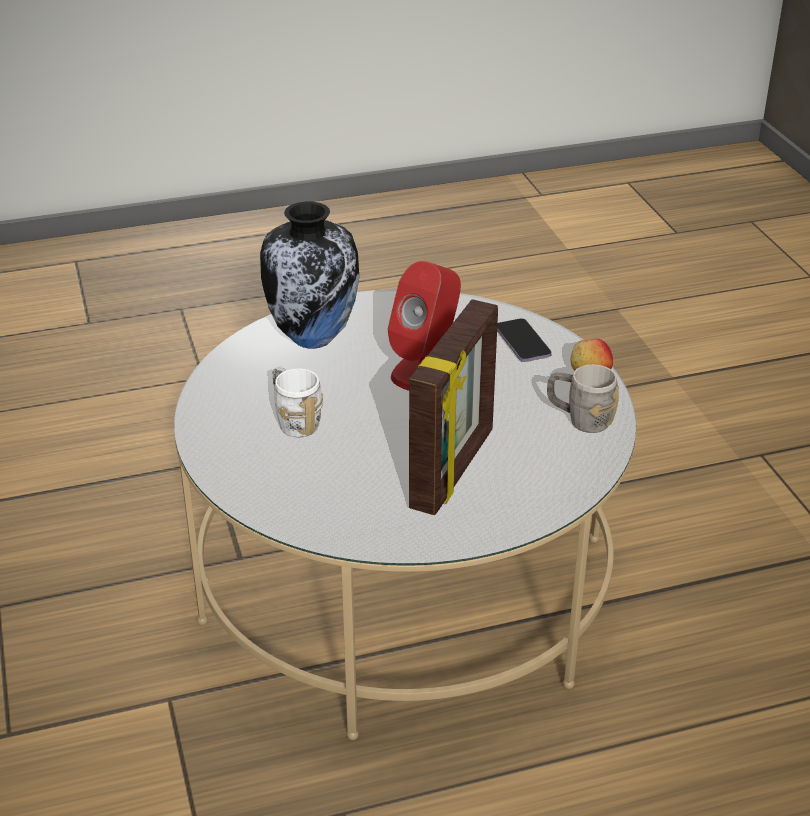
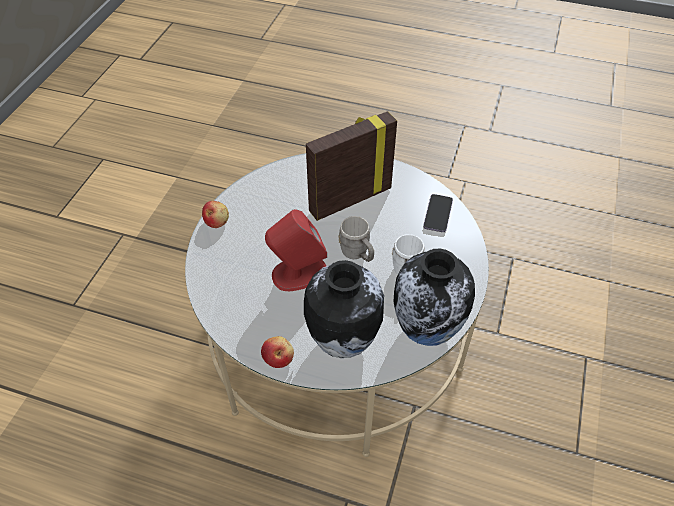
camera: 145 degrees left, 15 degrees up
(225, 380) = (427, 331): none -> vase
(367, 303) = (278, 358): none -> apple
(522, 342) = (223, 264): phone -> phone (438, 214)
(580, 419) = (258, 196): grey mug -> grey mug (357, 254)

